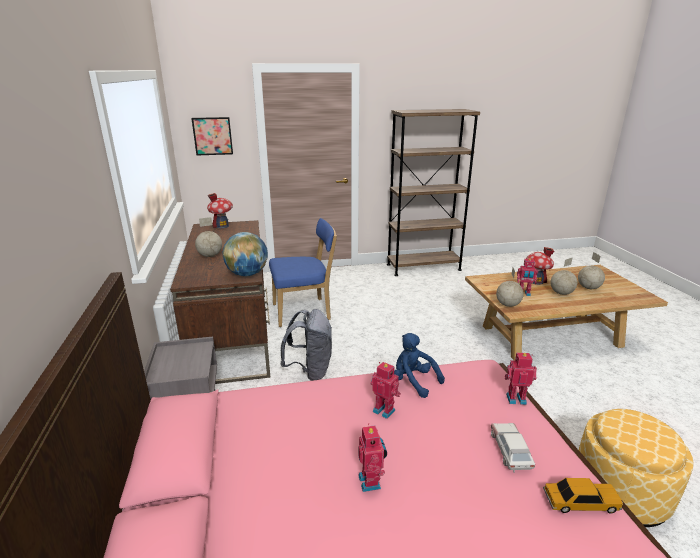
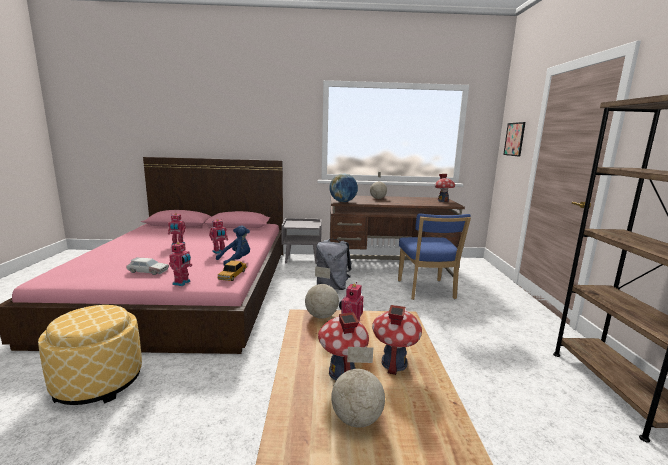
camera: 100 degrees right, 10 degrees down
(561, 293) = (342, 373): globe -> toy house
(580, 502) = (93, 275): toy car -> toy car (232, 275)

